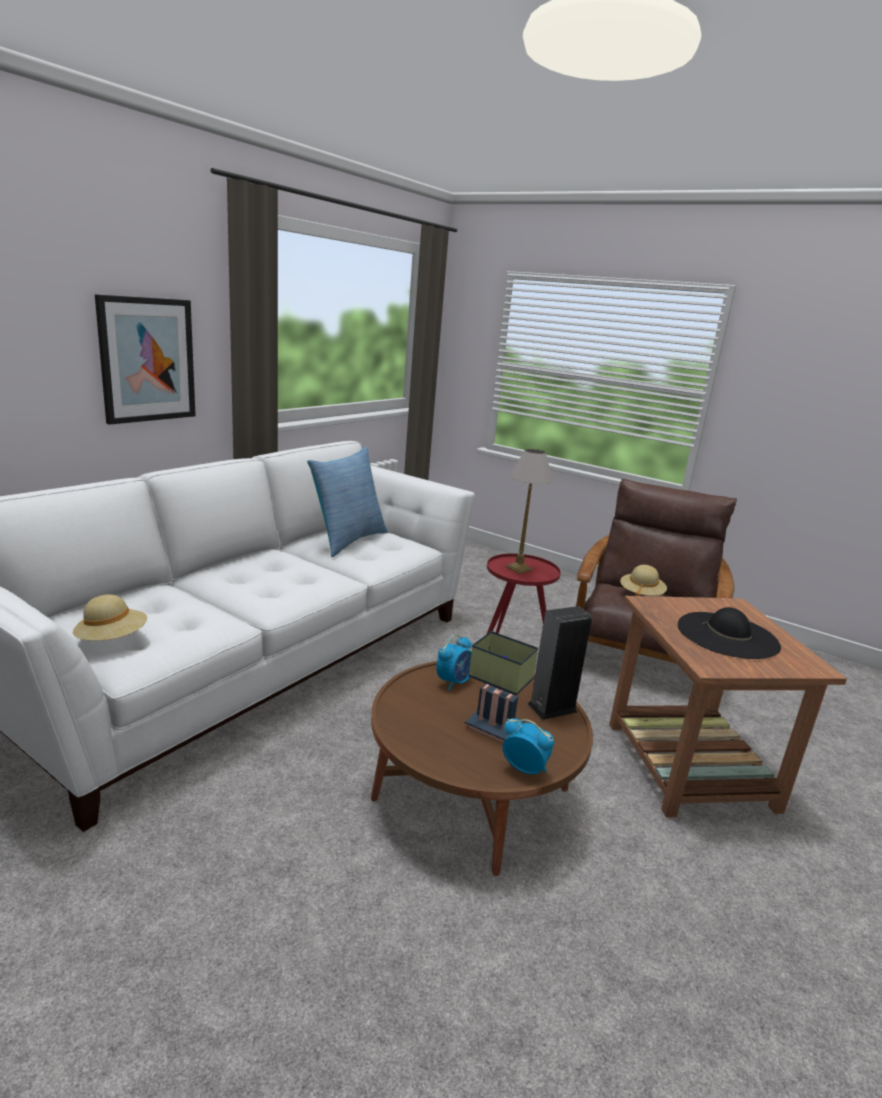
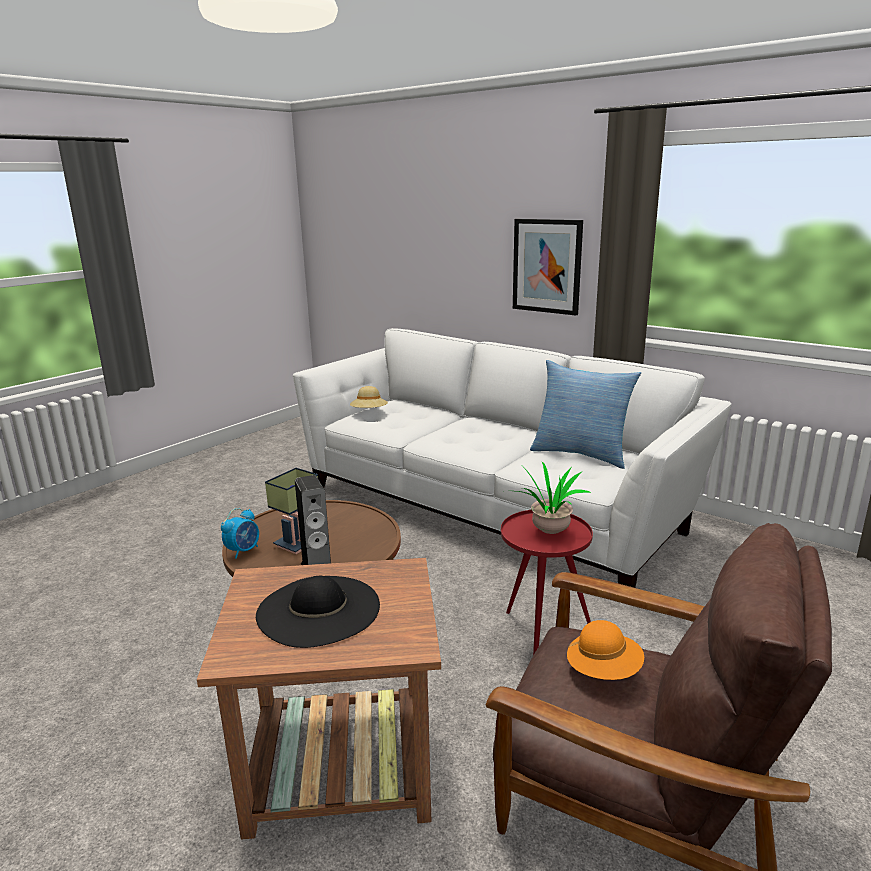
camera: 95 degrees right, 0 degrees up
(454, 682) = (363, 529): alarm clock -> none
(519, 568) = (549, 531): table lamp -> potted plant
(641, 595) = (603, 670): beige hat -> orange hat

